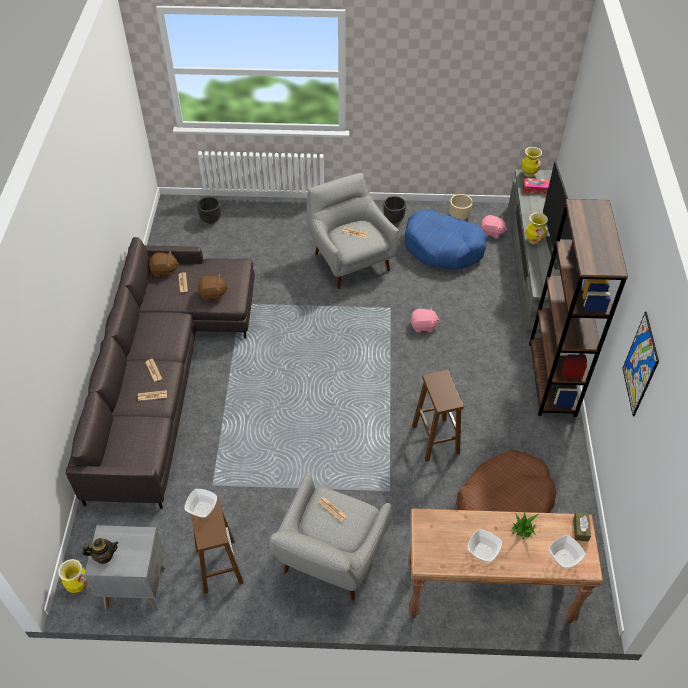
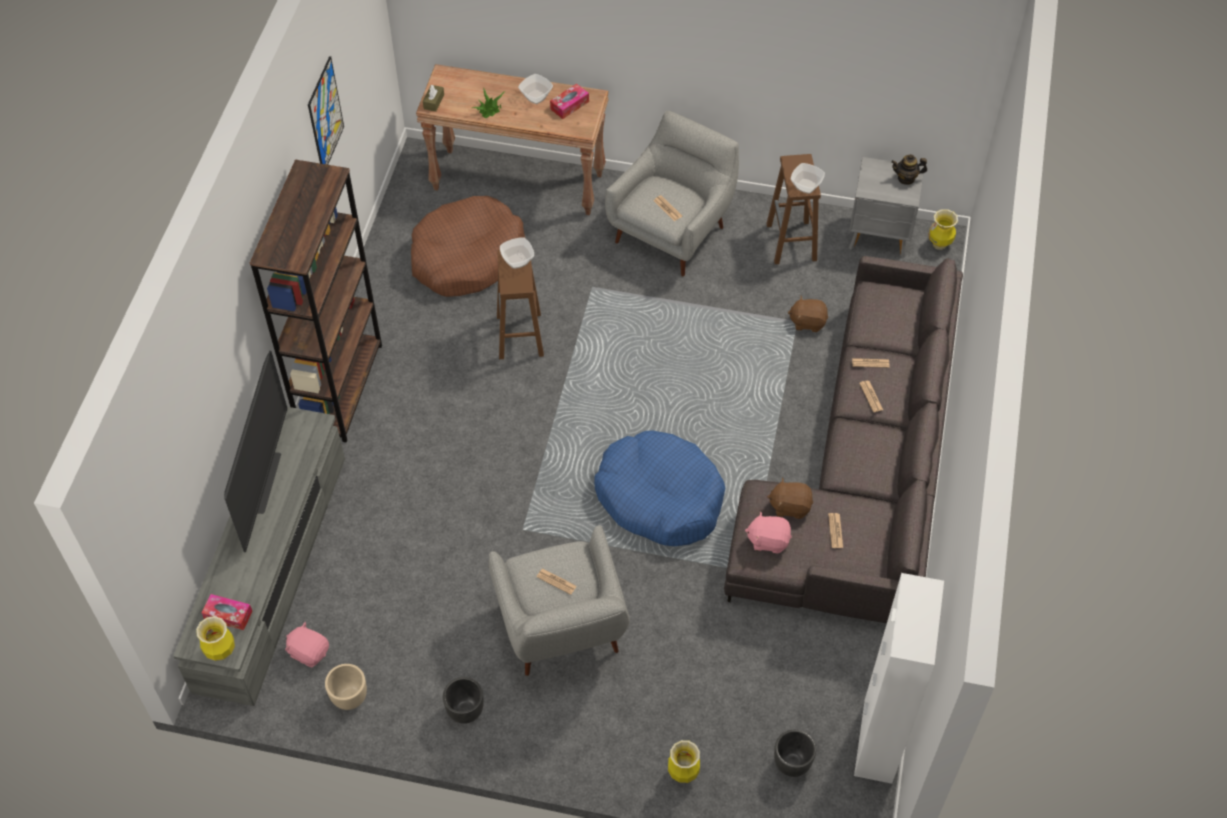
camera: 170 degrees left, 5 degrees up
(162, 234) = (878, 741): none -> white cabinet
(164, 271) = (865, 563): brown plush toy -> brown plush toy (807, 322)
(423, 326) = (483, 492): pink plush toy -> pink plush toy (768, 540)
(443, 247) = (402, 632): blue dog bed -> blue dog bed (660, 497)
(445, 546) = (569, 105): none -> tissue box
(533, 240) = (285, 509): vase -> vase (683, 774)
(564, 558) = (461, 83): bowl -> bowl (517, 261)

